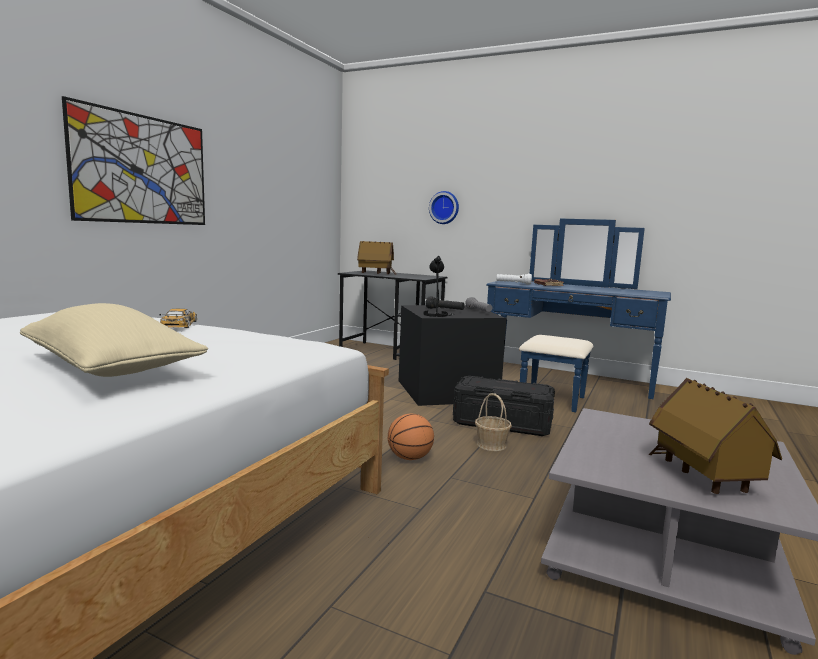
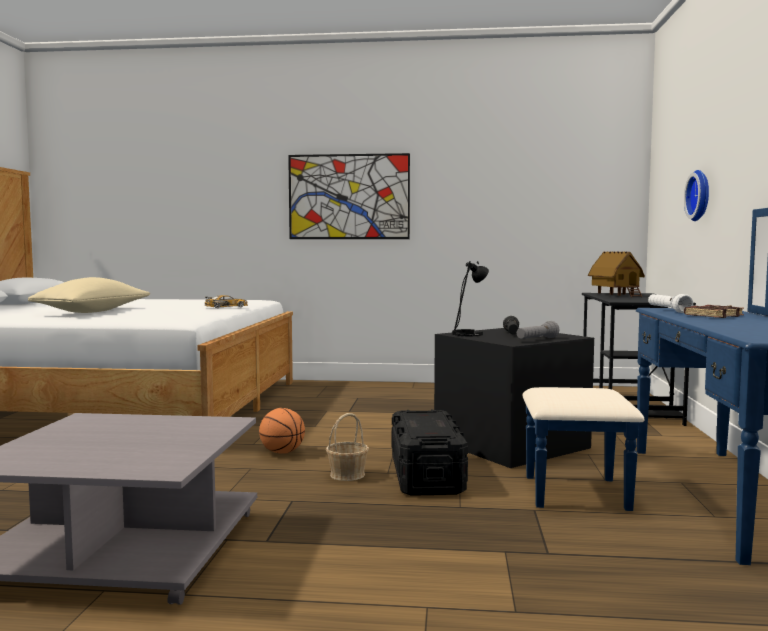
camera: 70 degrees right, 5 degrees down
(703, 477) = (64, 445): toy house -> none

